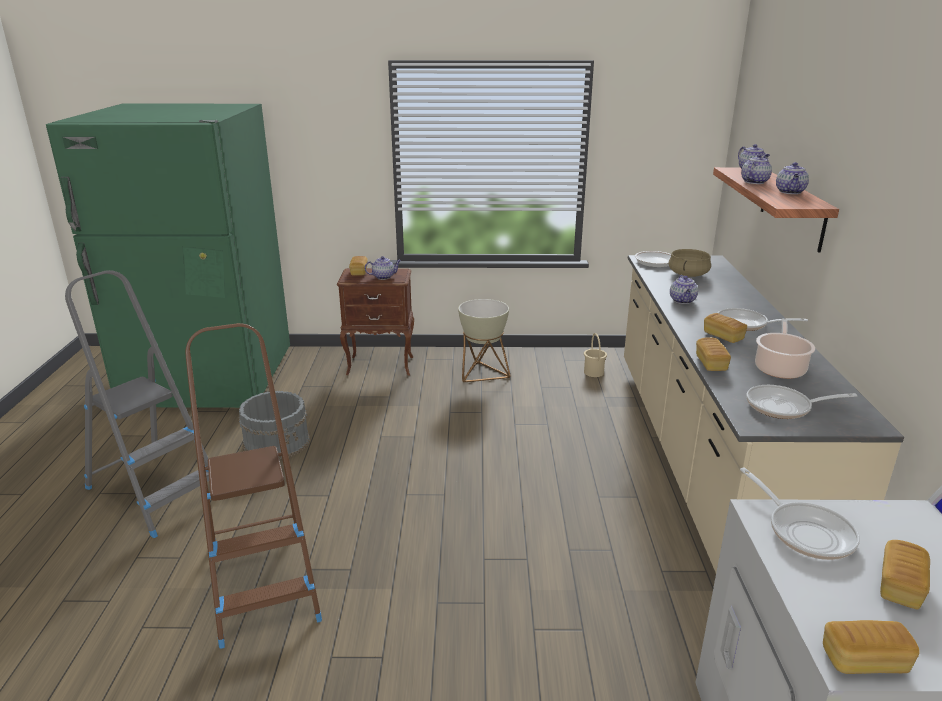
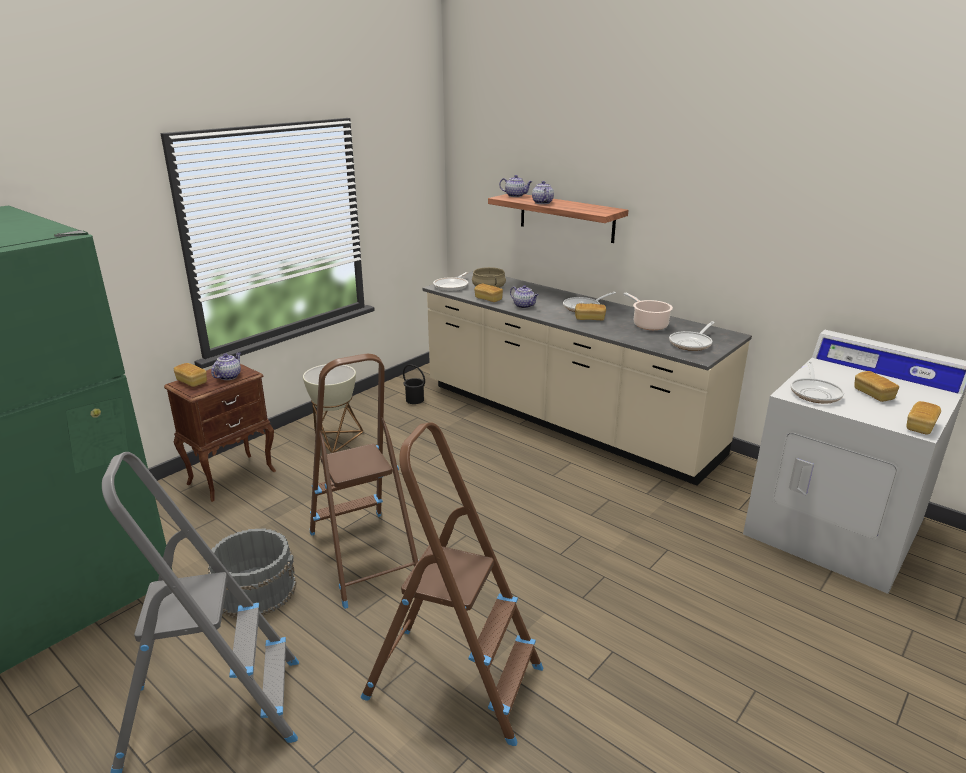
camera: 50 degrees left, 0 degrees up
(361, 461) = (363, 555): none -> brown step ladder
(594, 372) = (415, 400): beige bucket -> black bucket
(711, 363) = (618, 336): bread -> bread (488, 299)
(790, 192) = (578, 205): teapot -> none
(805, 531) = (815, 392): frying pan -> frying pan turned 90 degrees clockwise

